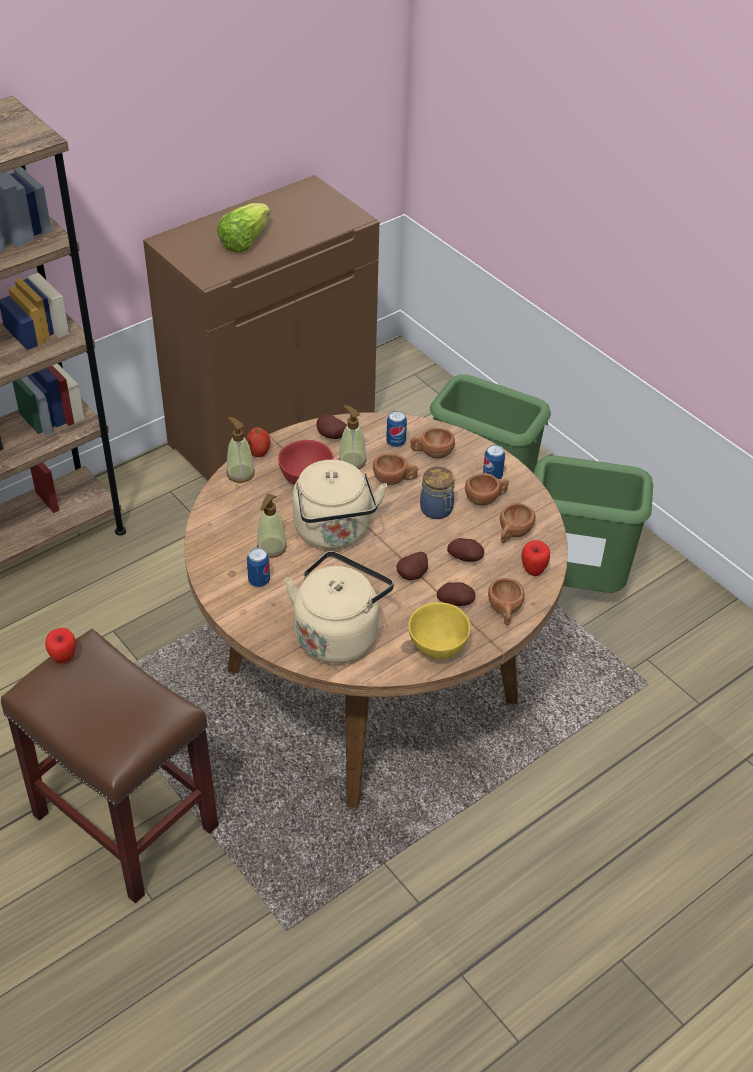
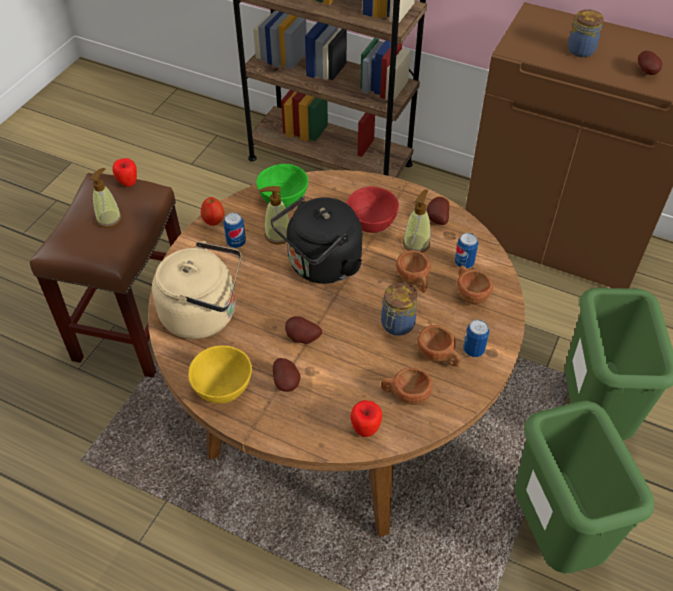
camera: 65 degrees right, 5 degrees up
(226, 528) = (283, 201): none -> green bowl
(240, 473) = (349, 184): soap dispenser -> soap dispenser (109, 219)
(244, 241) = (580, 49): lettuce -> jar
(258, 452) = (382, 184): apple -> apple (213, 221)
(334, 532) = (321, 266): beige kettle -> black kettle
(466, 558) = (348, 369): potato -> potato (647, 72)
(505, 611) = (296, 425): brown cup -> none

